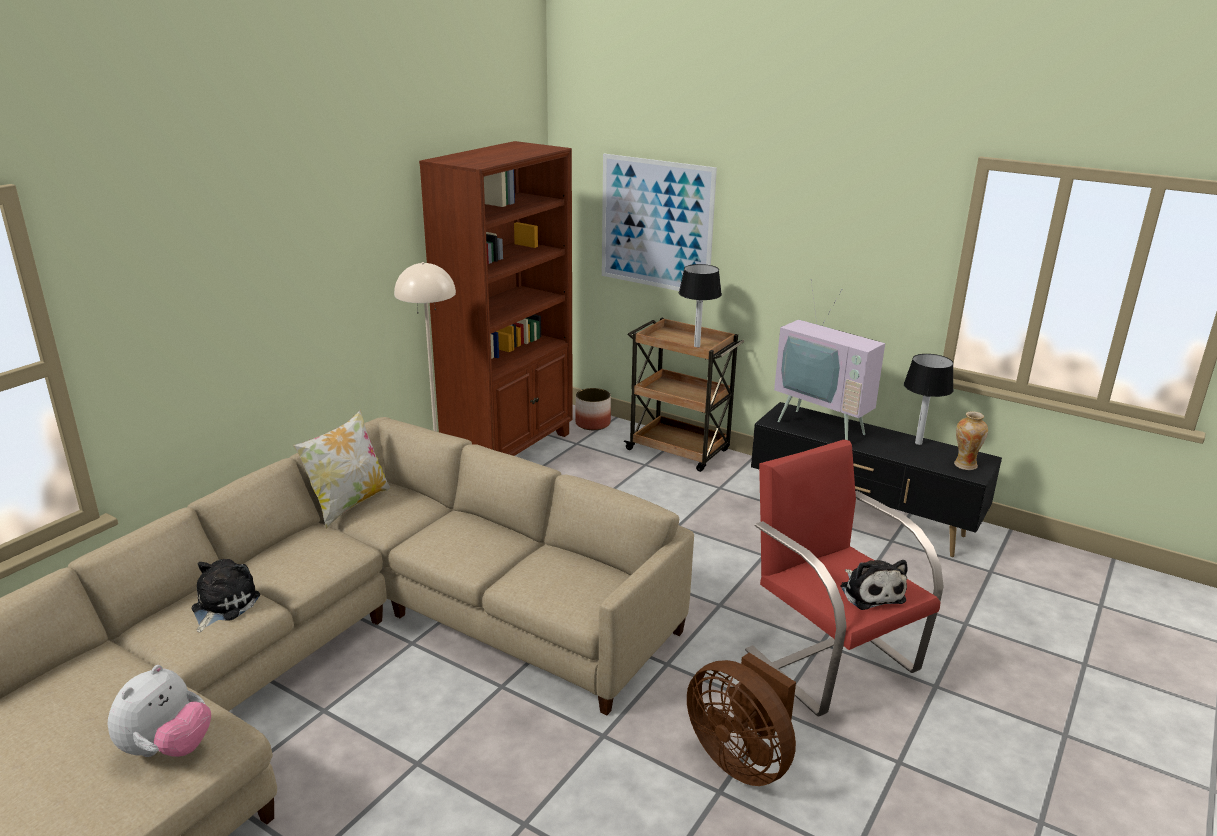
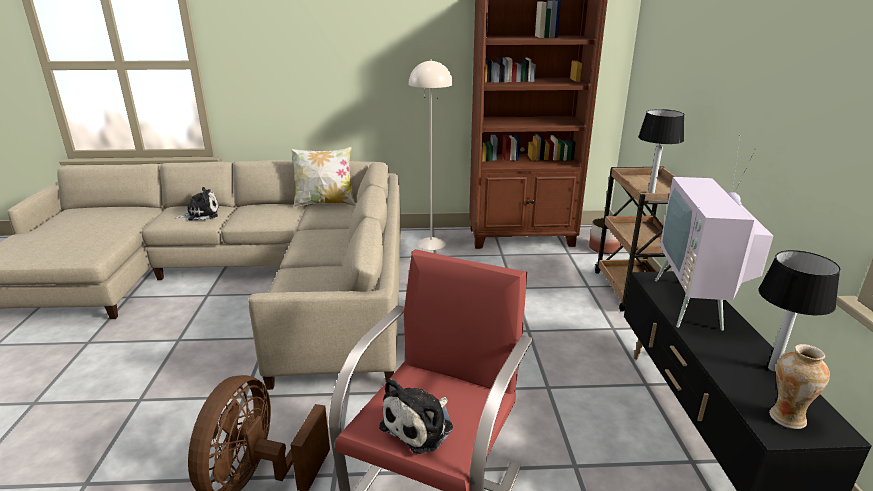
camera: 55 degrees right, 0 degrees up
(167, 749) = (75, 247): plush toy -> none
(656, 224) = (677, 74): picture -> none

